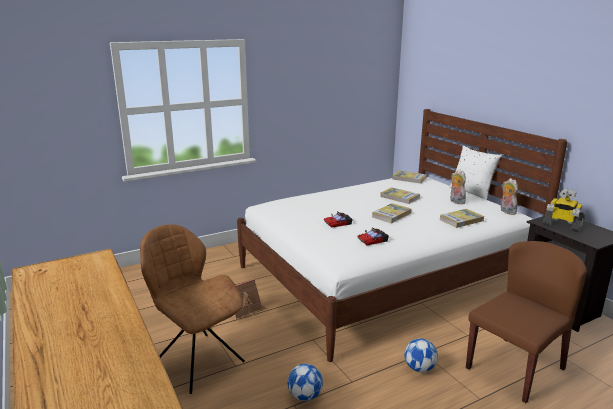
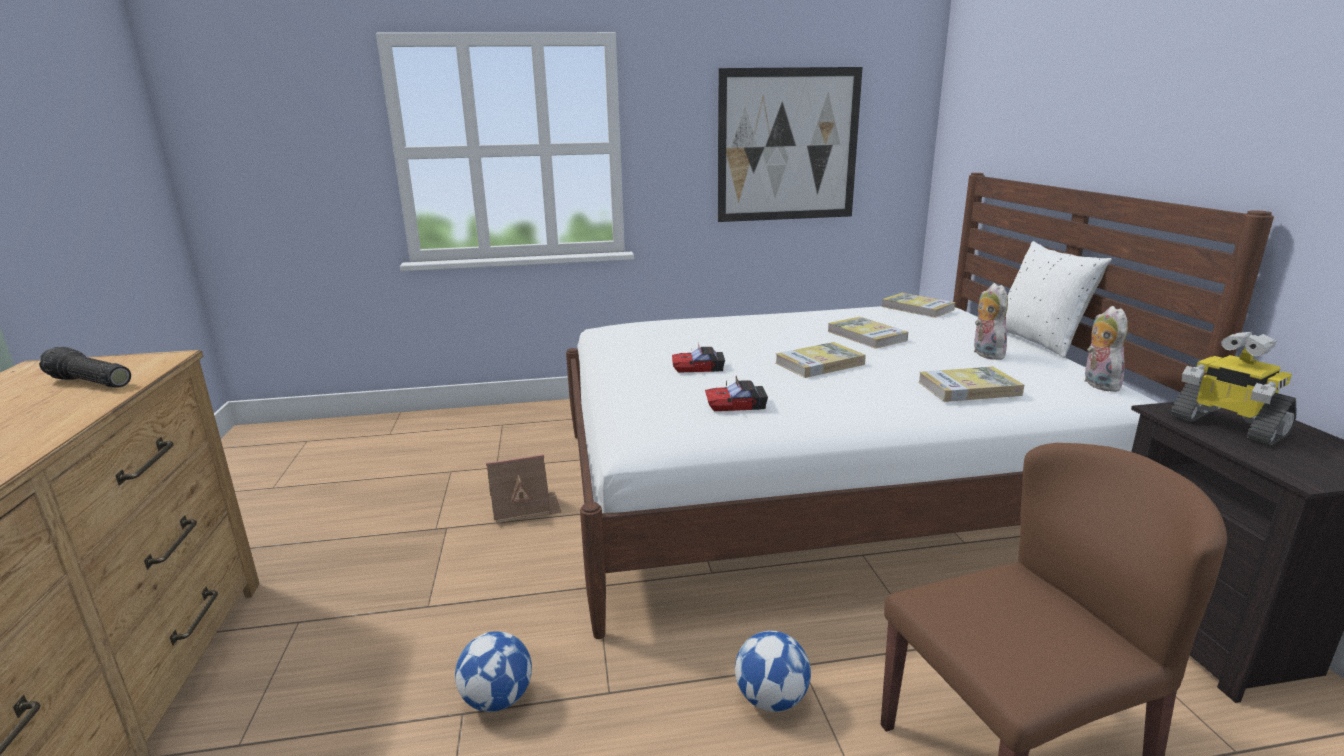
camera: 20 degrees right, 0 degrees up
(84, 274) = (89, 382): none -> flashlight
(197, 361) = (377, 582): brown chair -> none
(331, 95) = (788, 146): none -> picture

